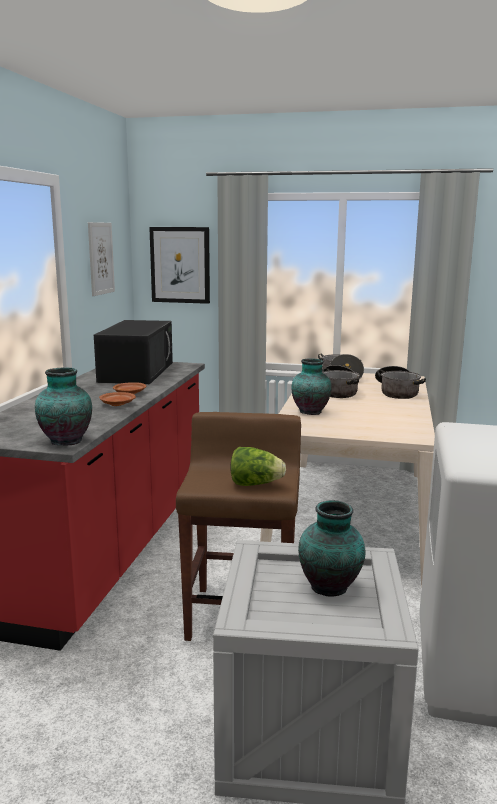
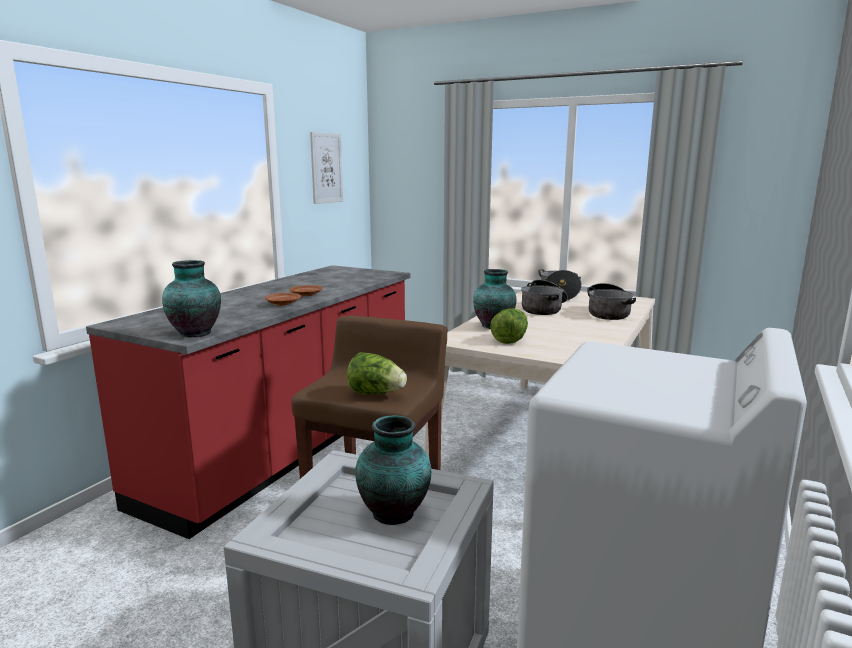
camera: 15 degrees right, 0 degrees up
(137, 371) = (336, 277): black microwave -> none
(180, 265) = (412, 176): picture -> none
(336, 424) = (510, 340): none -> lettuce

